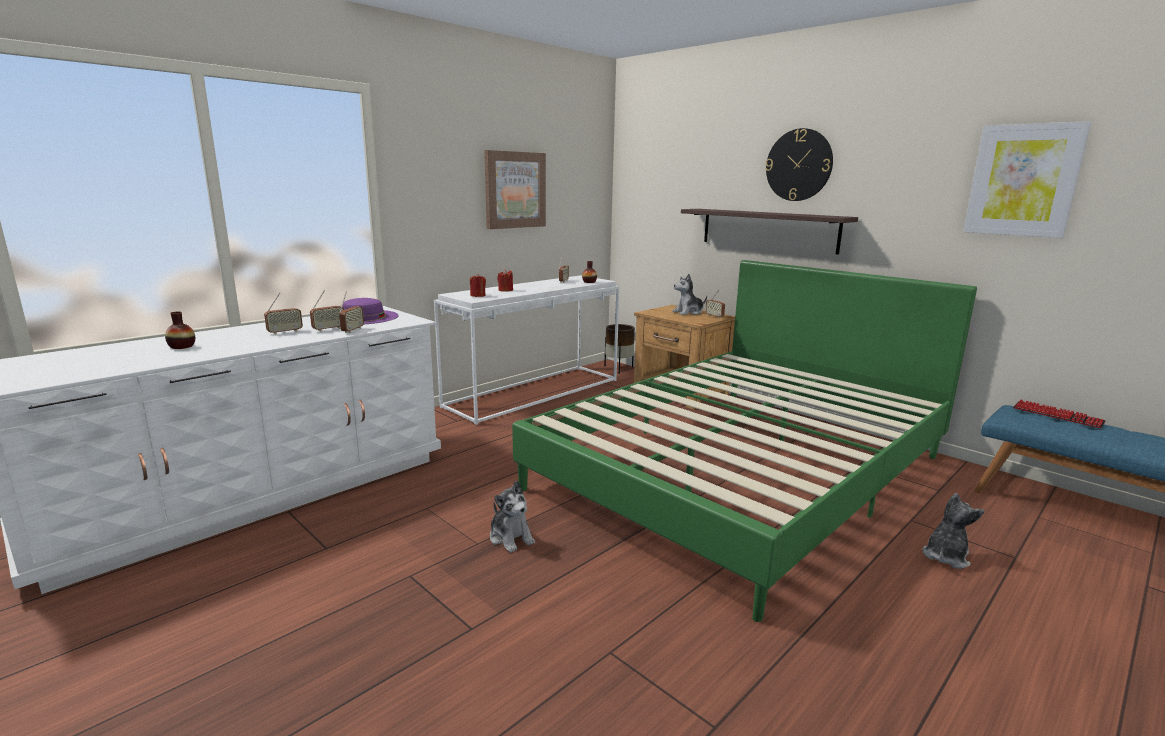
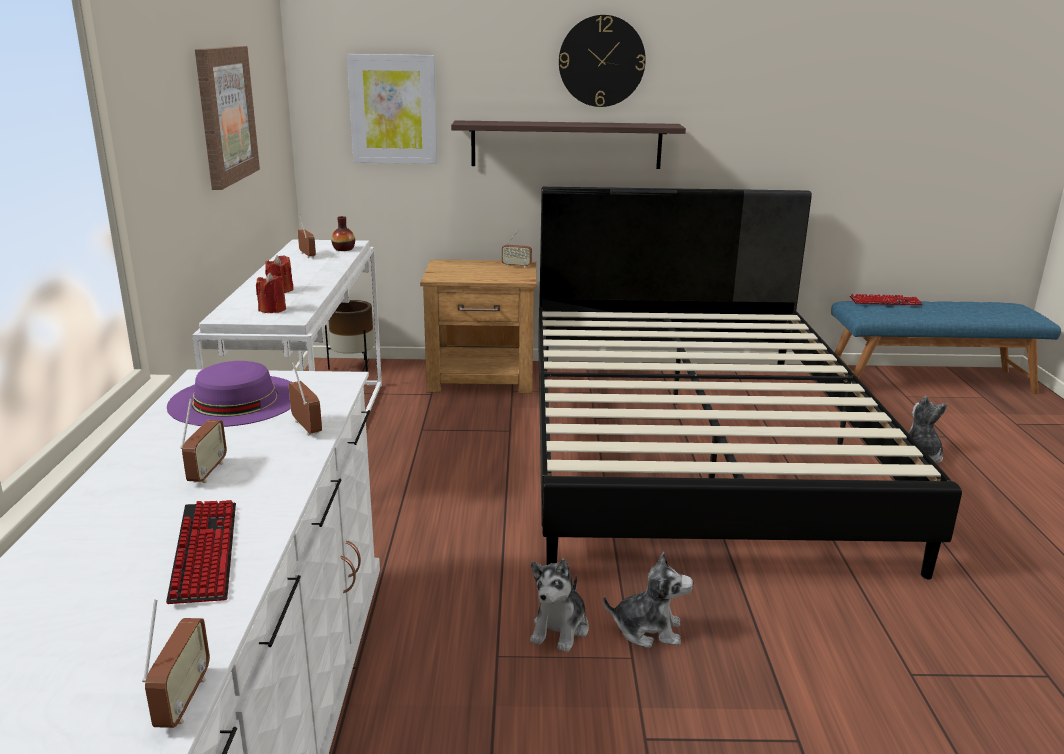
camera: 45 degrees left, 5 degrees up
(182, 346) = (120, 577): vase -> none
(214, 349) = (205, 552): none -> keyboard
(329, 329) = (261, 439): radio -> radio (183, 701)
(688, 312) = (478, 267): plush toy -> plush toy (560, 629)
(743, 472) = (693, 446): green bed -> black bed
(1023, 180) = (838, 81): picture -> picture (393, 109)

